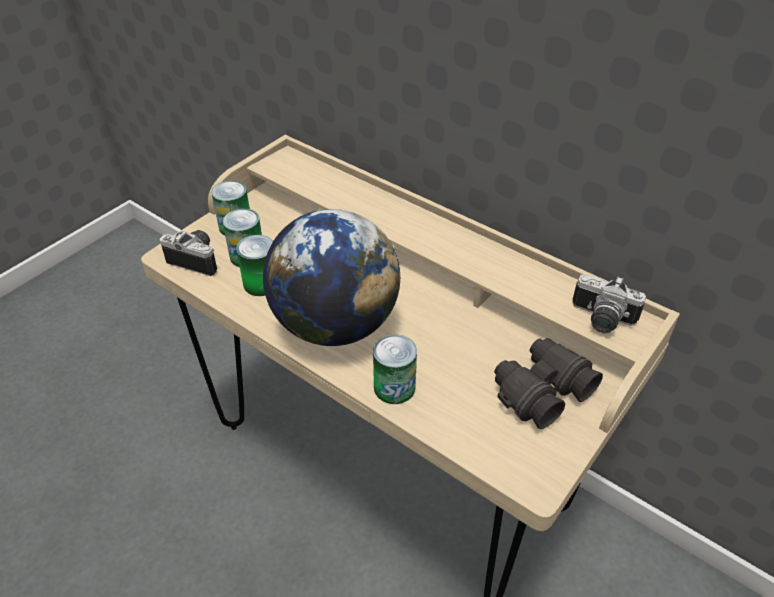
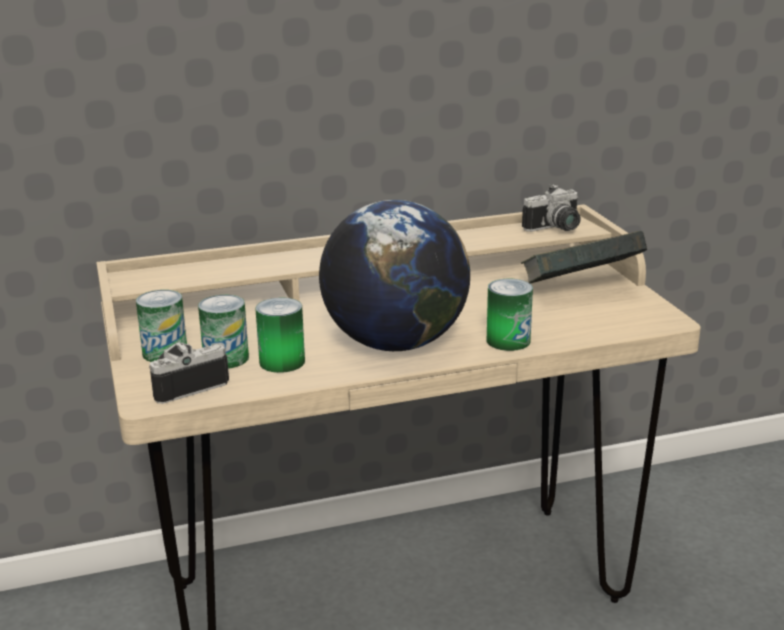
camera: 55 degrees left, 20 degrees down
(540, 391) = (579, 291): black binoculars -> book

